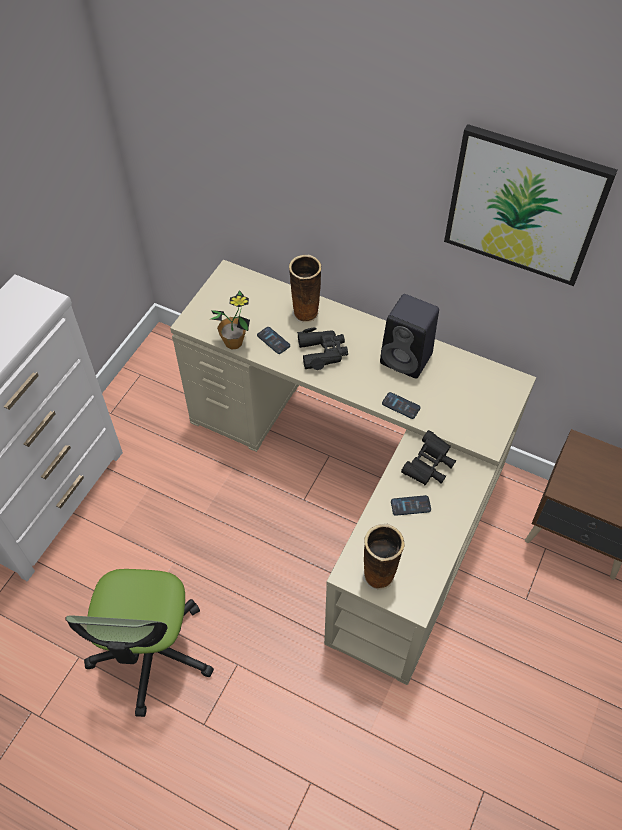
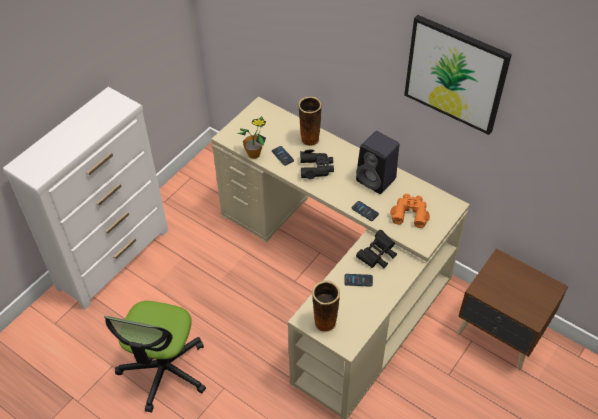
camera: 10 degrees right, 5 degrees down
(461, 400) = (410, 213): none -> orange binoculars

